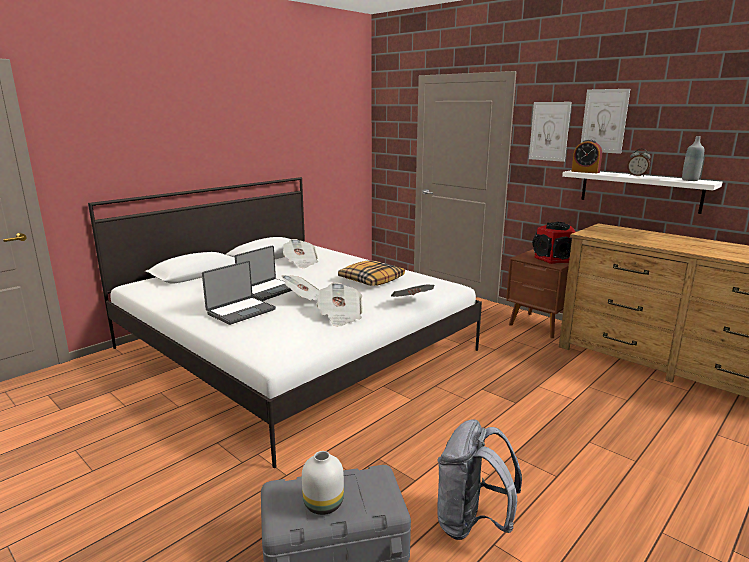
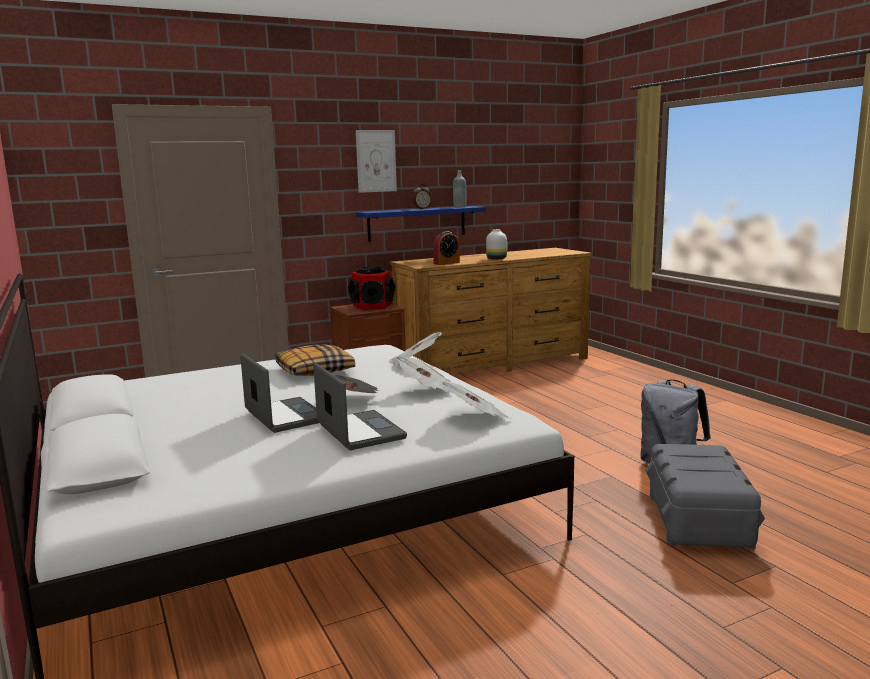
camera: 70 degrees left, 5 degrees down
(301, 263) = (175, 396): newspaper -> newspaper (476, 418)
(323, 503) = (711, 469): white vase -> white vase (496, 259)
(549, 131) = (323, 174): picture -> none
(585, 172) = (379, 211): alarm clock -> alarm clock (446, 263)
(639, 190) = (417, 223): white shelf -> blue shelf

